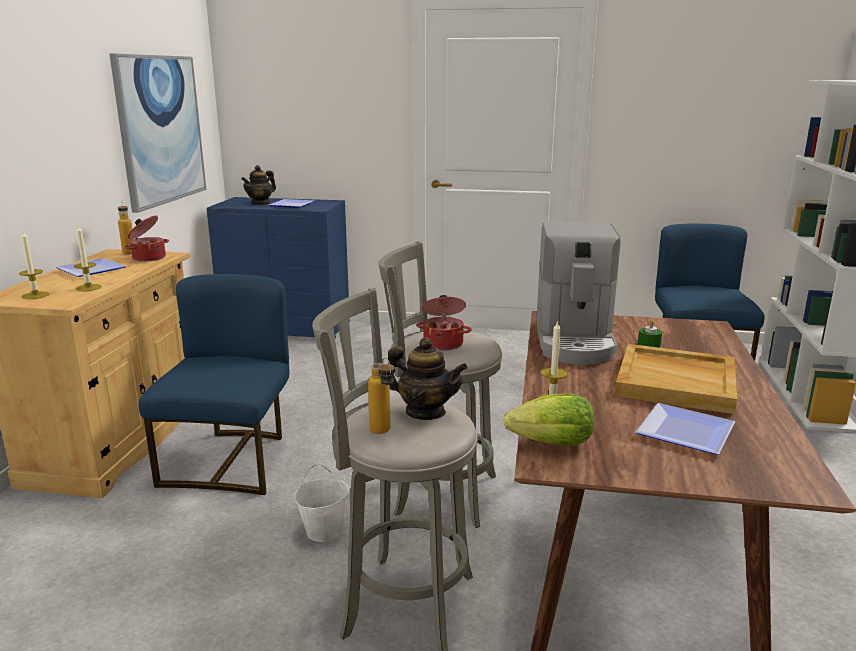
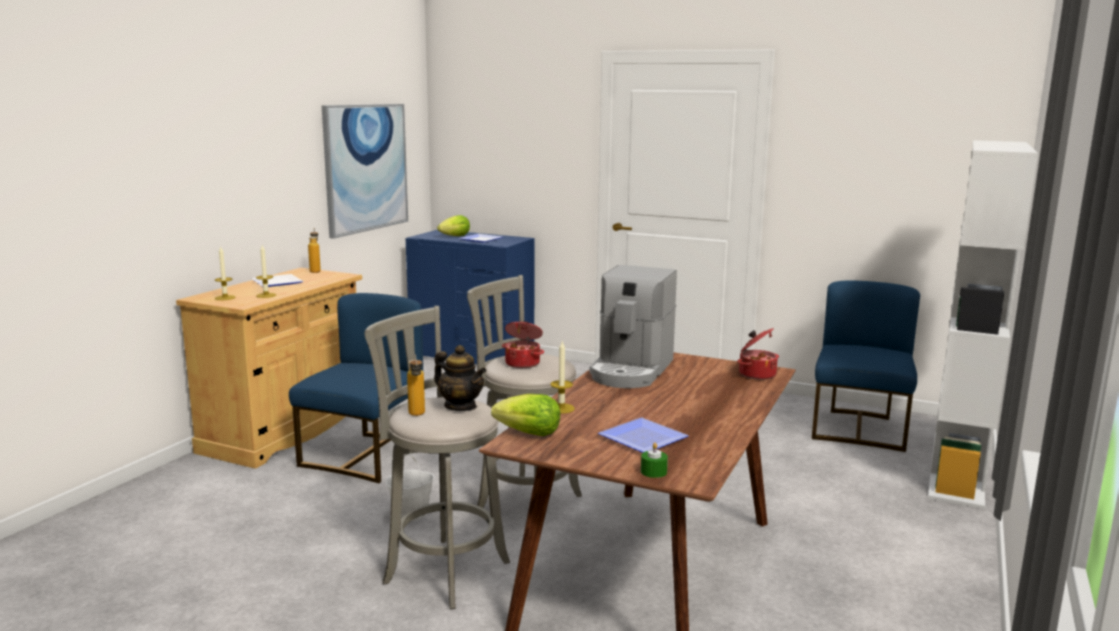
camera: 15 degrees right, 5 degrees down
(148, 258) = (327, 276): cooking pot -> cooking pot (756, 374)
(260, 203) = (455, 236): teapot -> lettuce
(649, 344) = (694, 379): green candle -> green candle (653, 472)
(677, 382) = (682, 407): beige tray -> none

